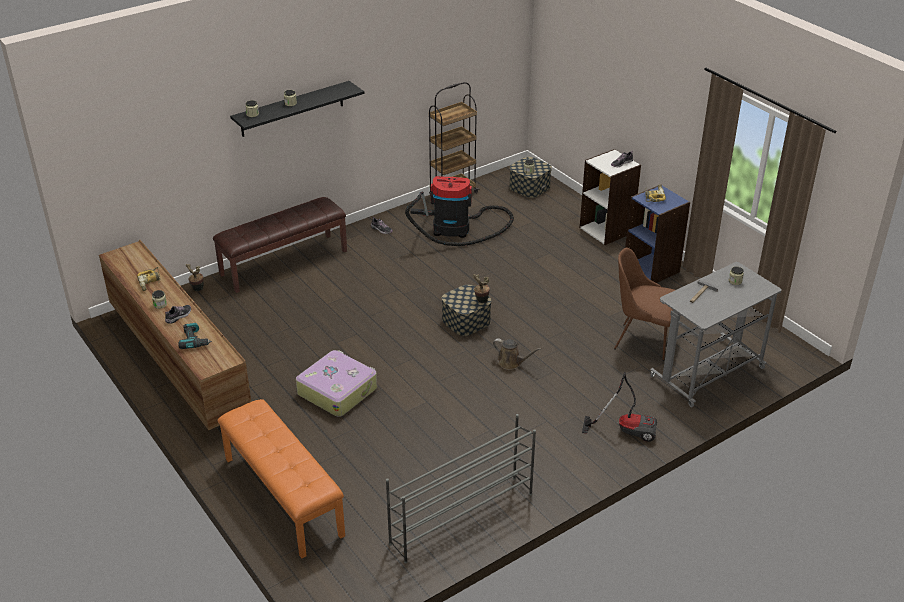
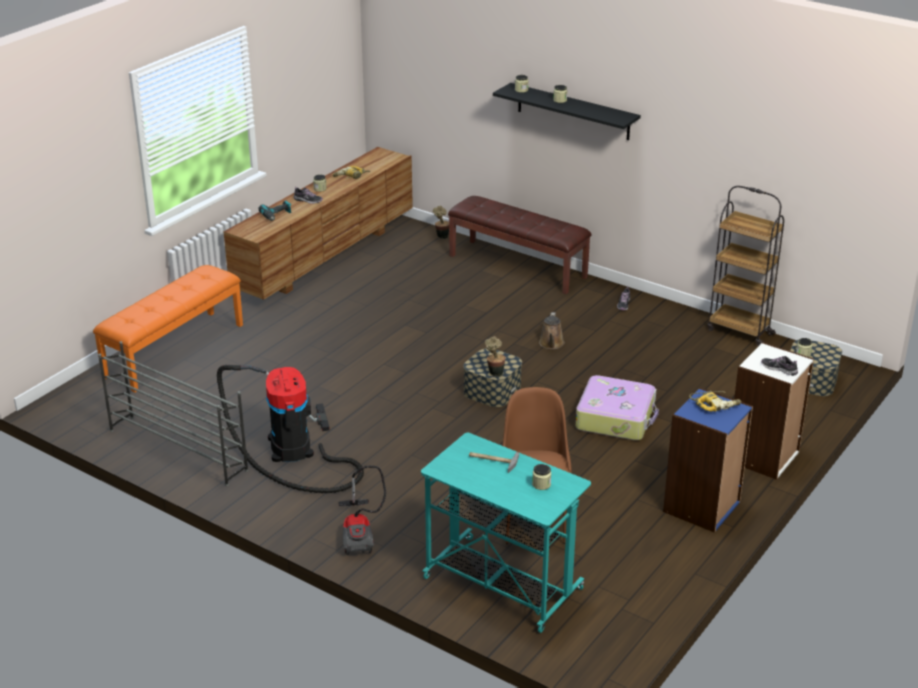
camera: 70 degrees right, 5 degrees down
(337, 390) = (331, 343): suitcase -> suitcase (616, 418)
(456, 229) = (666, 349): vacuum cleaner -> vacuum cleaner (293, 451)
(511, 363) = (435, 434): brown watering can -> brown watering can (551, 344)
(707, 373) = (502, 583): grey desk -> turquoise desk

